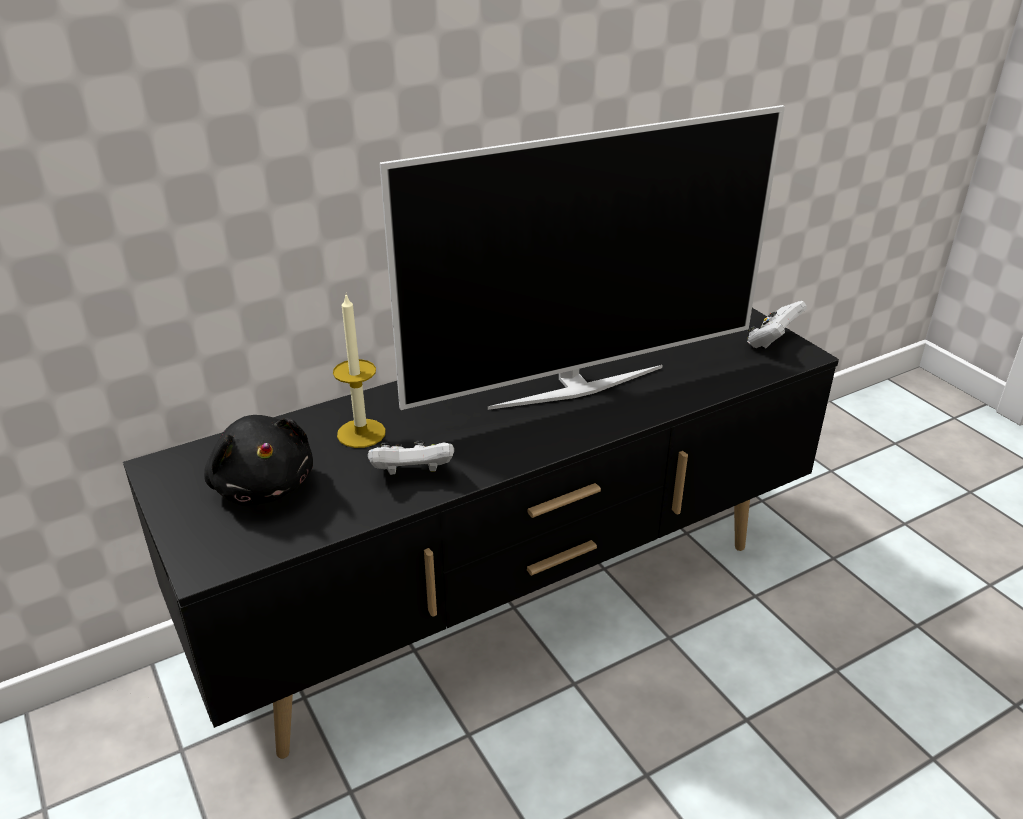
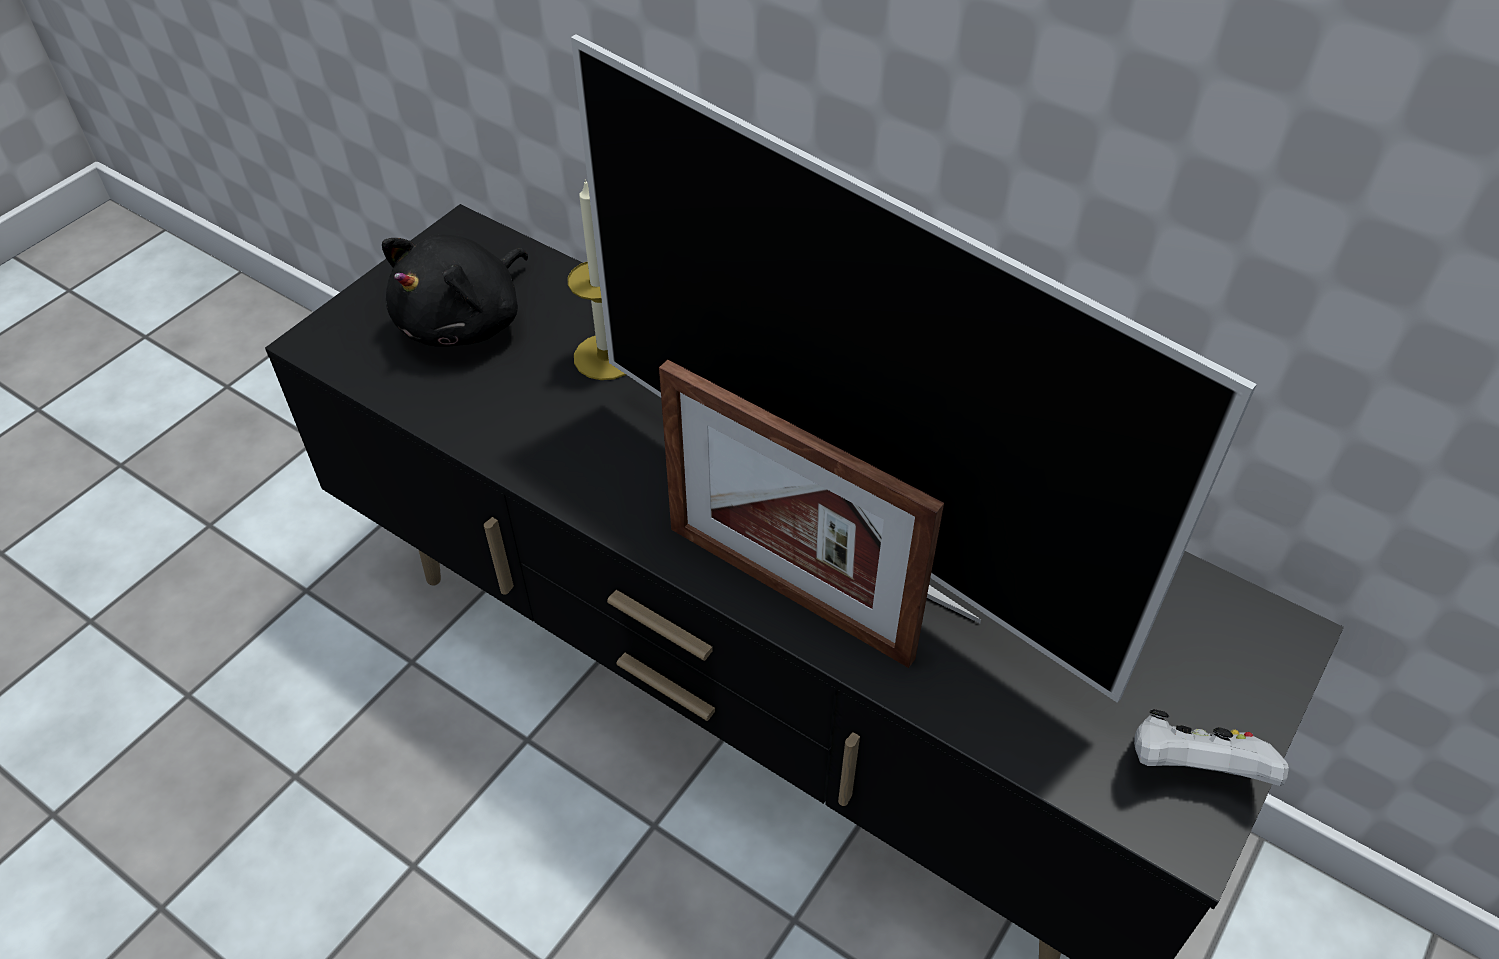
camera: 65 degrees right, 15 degrees up
(412, 474) = (546, 436): white game controller -> none
(605, 417) = (788, 591): none -> picture frame

